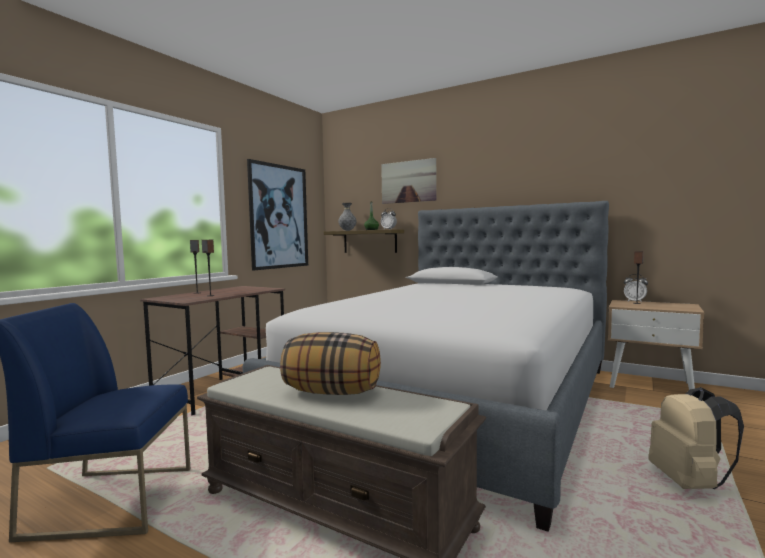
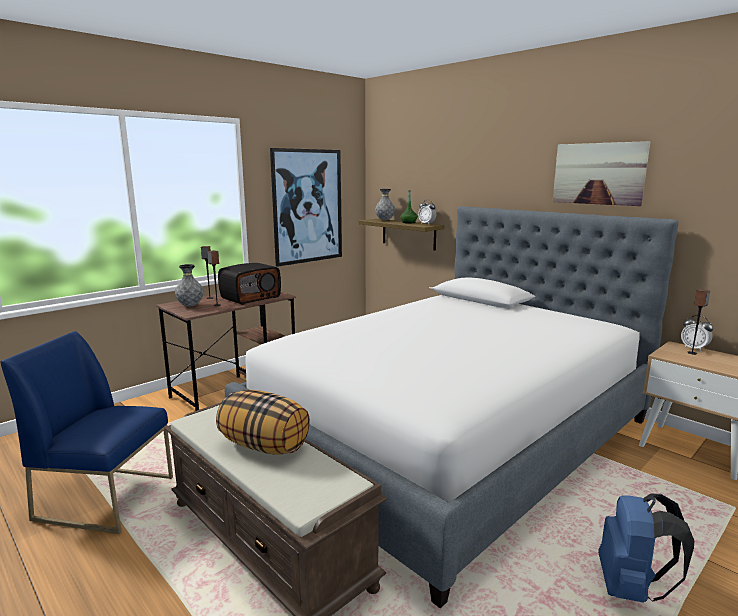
camera: 15 degrees right, 10 degrees up
(181, 297) = (190, 306): none -> grey vase
(240, 291) = (250, 297): none -> radio
(408, 181) = (451, 169): picture -> picture (598, 173)
(690, 483) = (631, 588): beige backpack -> blue backpack

